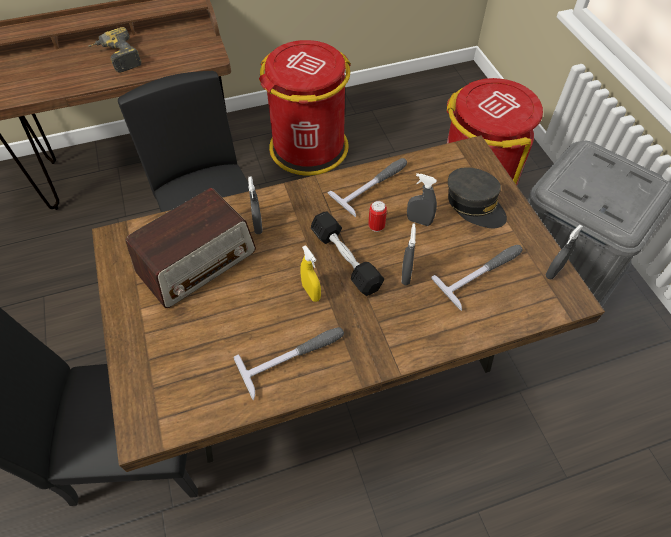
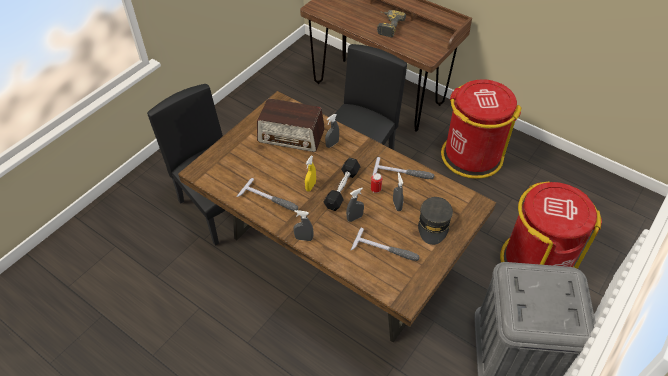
camera: 55 degrees right, 5 degrees down
(553, 271) = (418, 283): grey spray bottle -> grey spray bottle (303, 238)

